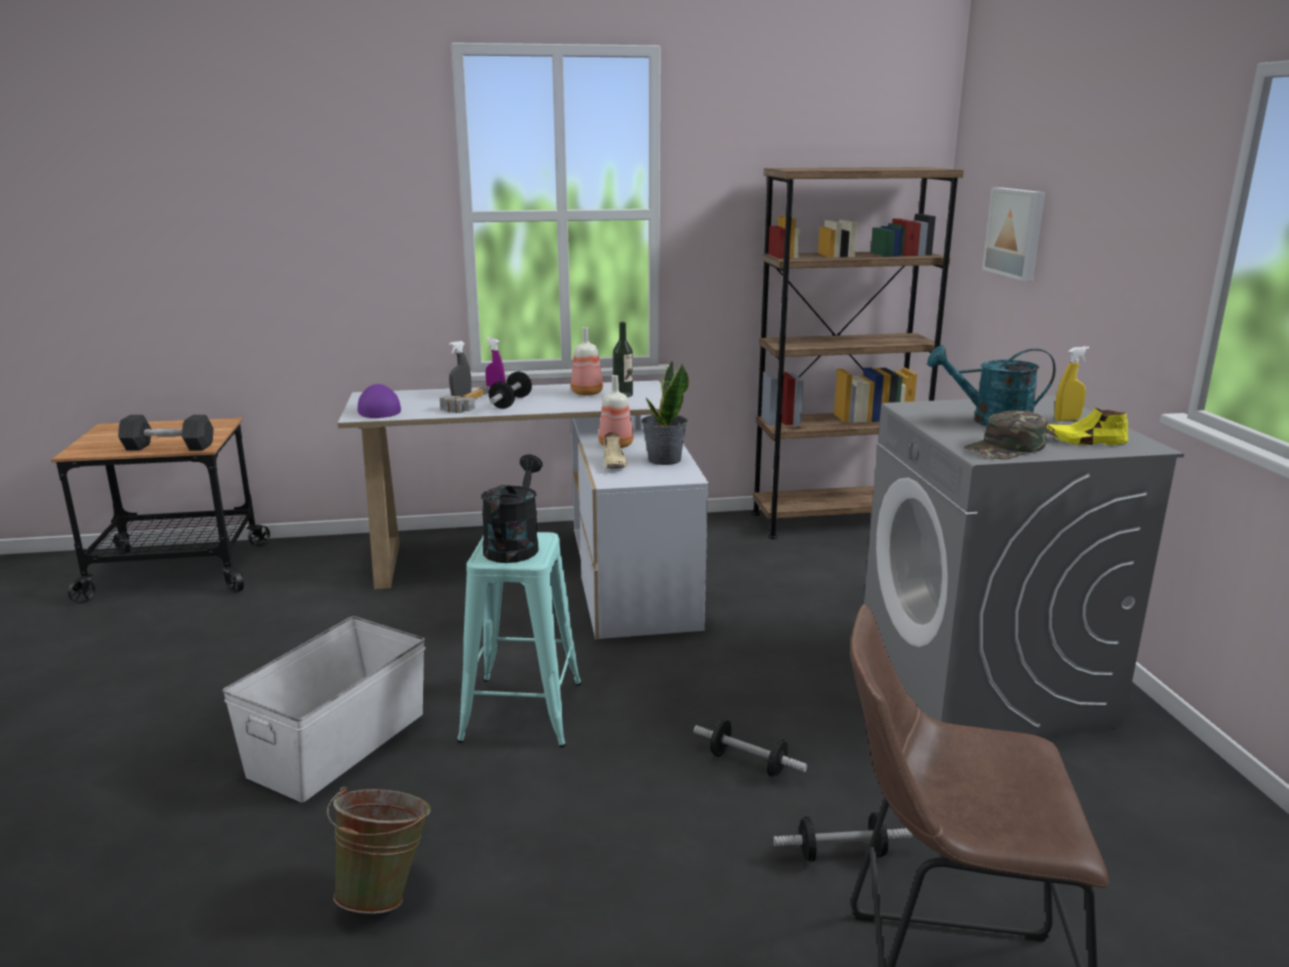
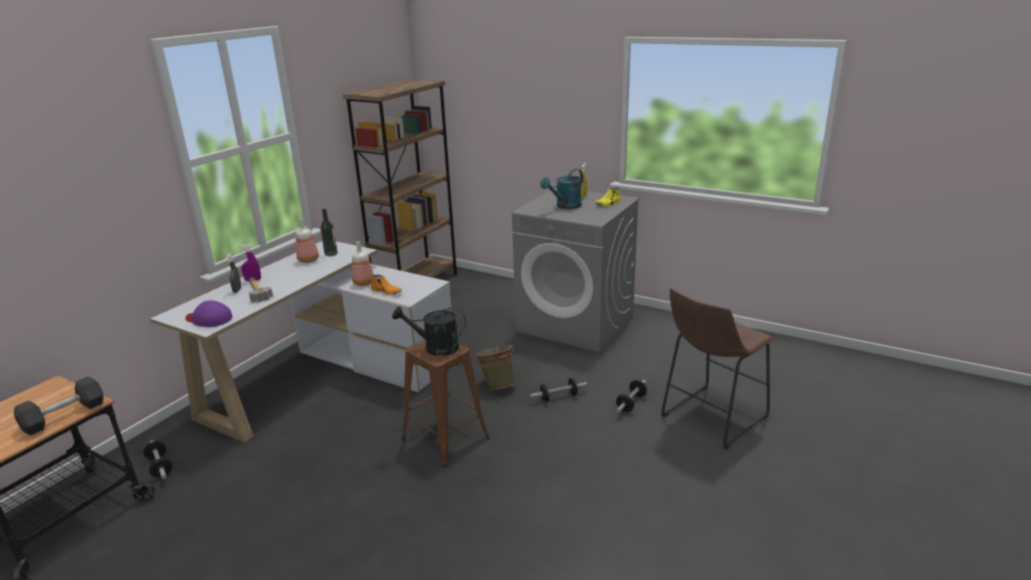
camera: 50 degrees left, 5 degrees up
(340, 743) = (394, 506): white storage box -> none
(386, 891) = (529, 526): green bucket -> green bucket (497, 385)
(511, 402) = (281, 282): dumbbell -> dumbbell (160, 467)
(514, 545) = (435, 347): black watering can -> black watering can turned 45 degrees counterclockwise
(522, 711) = (445, 438): turquoise stool -> brown stool
(614, 463) = (387, 291): beige shoe -> orange shoe
(664, 460) = (404, 280): potted plant -> none
(1006, 448) = (595, 215): green cap -> none
(1016, 232) = (484, 110): picture -> none

